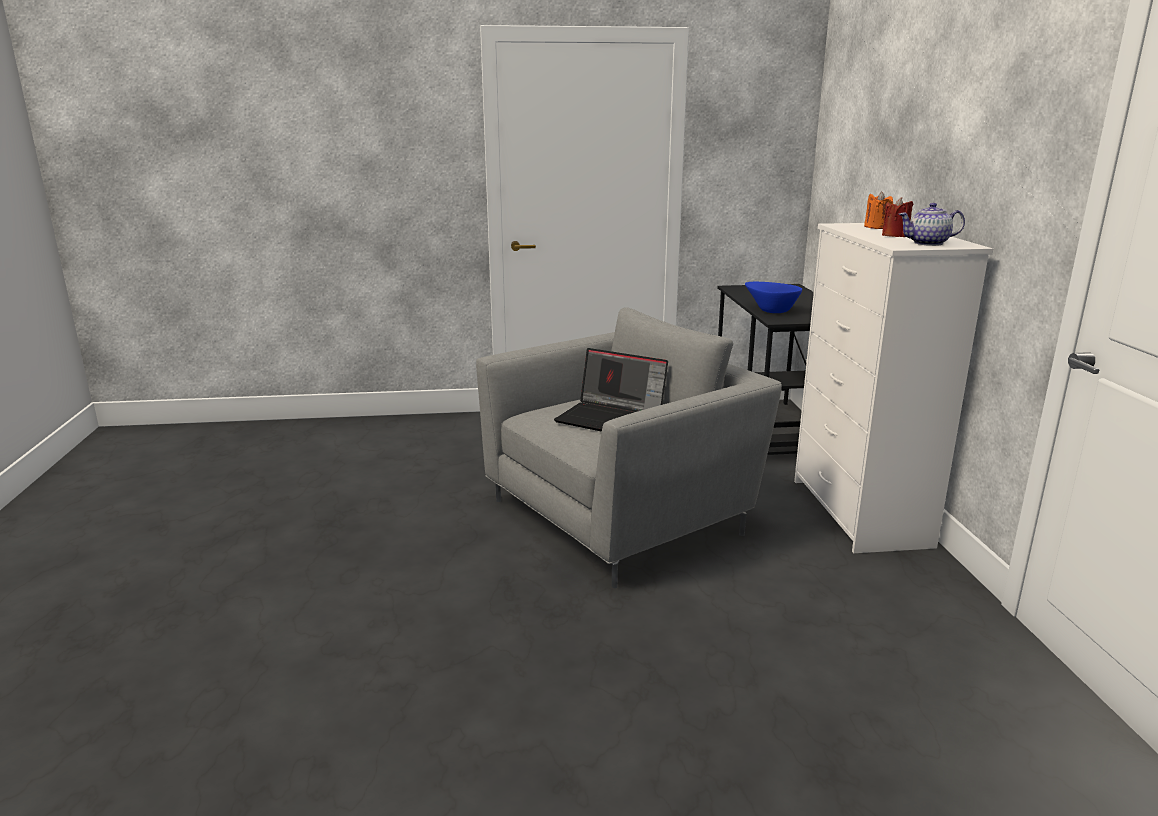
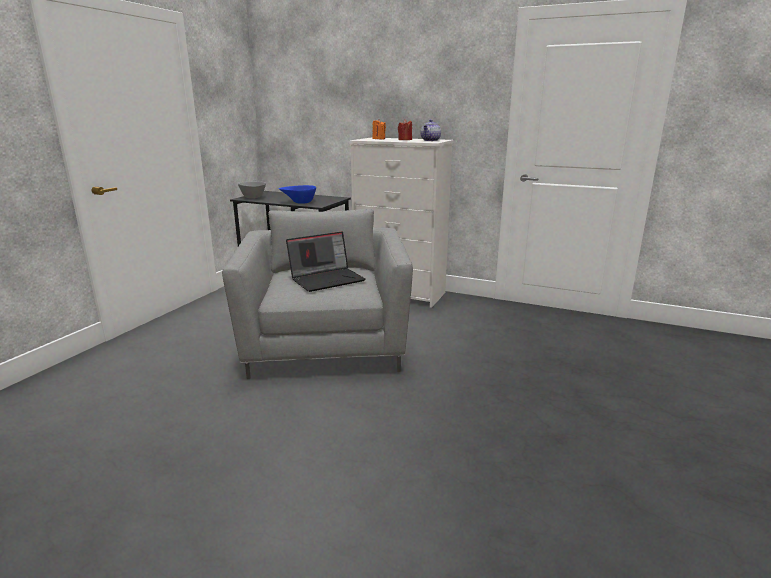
camera: 60 degrees left, 0 degrees up
(747, 289) = (253, 197): none -> grey bowl

